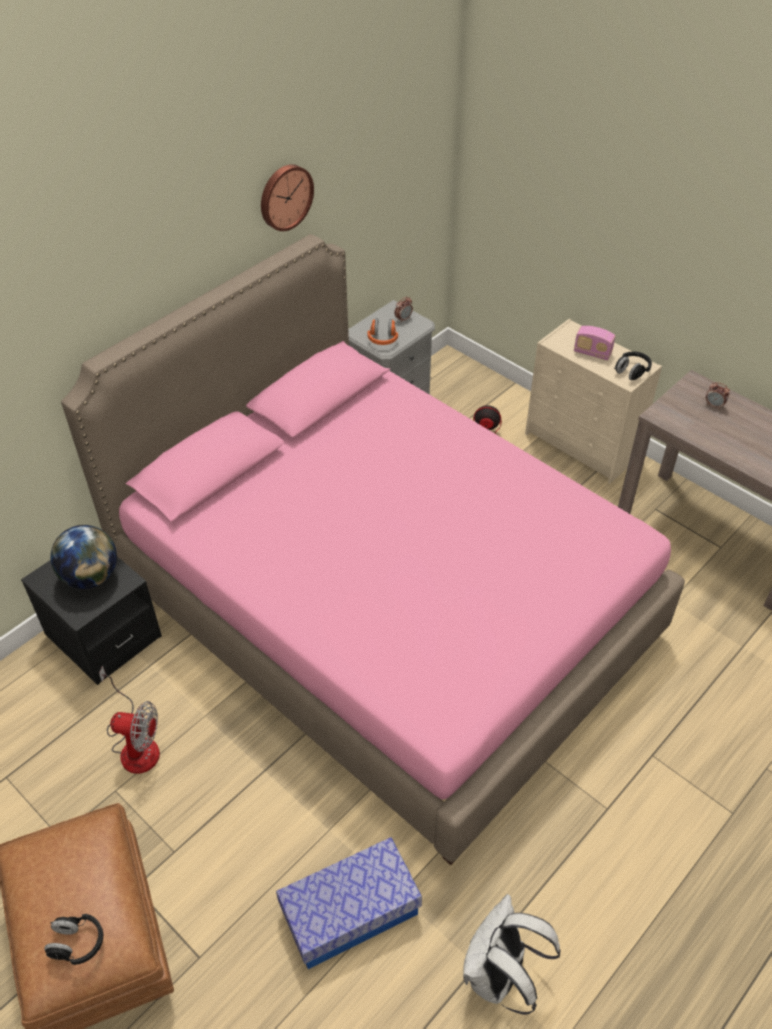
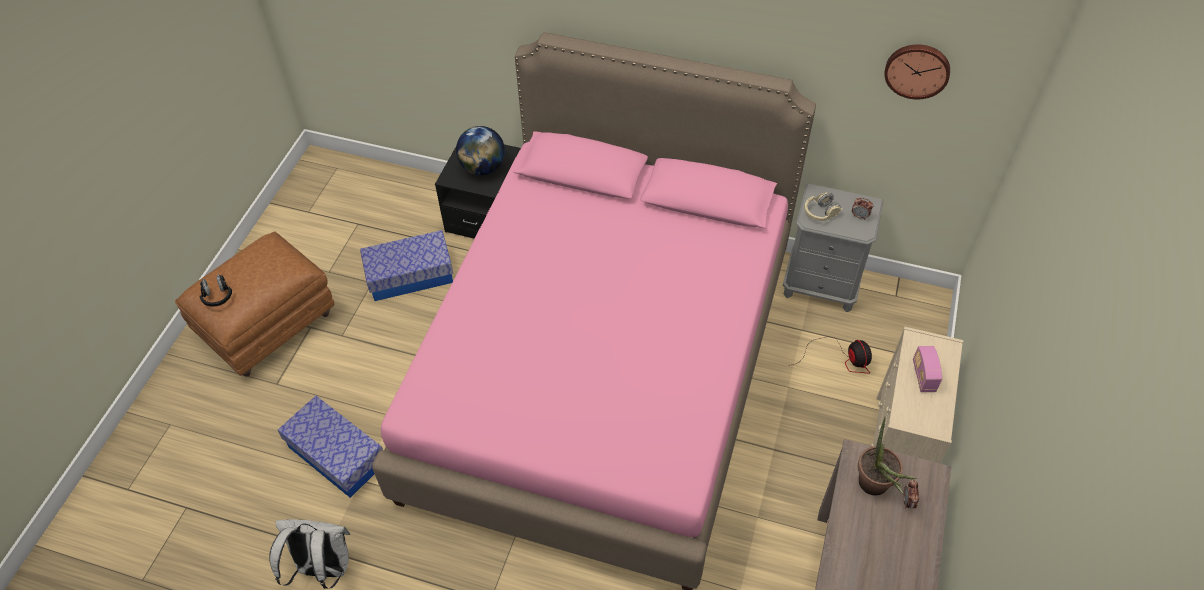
camera: 65 degrees right, 5 degrees up
(135, 744) = (410, 275): fan -> storage box
(285, 196) = (777, 34): wall clock -> wall clock (917, 69)
(383, 339) = (820, 213): orange headphones -> beige headphones
(632, 371) = (920, 418): black headphones -> none
(694, 418) = (875, 488): none -> potted plant

